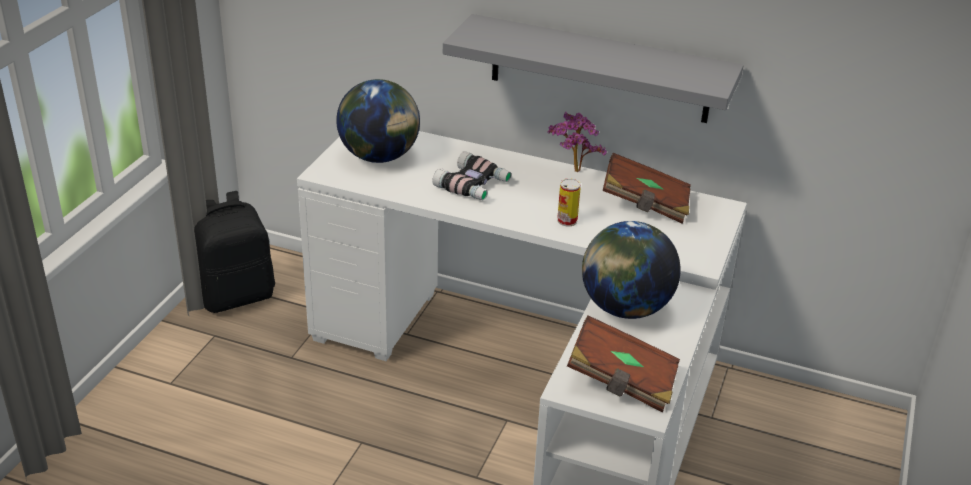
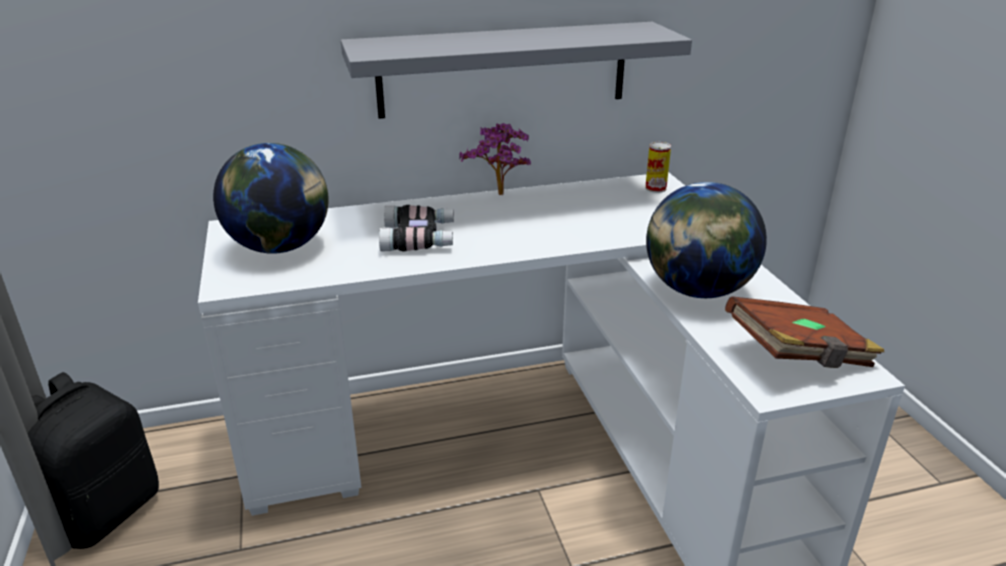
camera: 35 degrees left, 5 degrees down
(567, 220) = (552, 234): can -> can (655, 188)
(645, 204) = (597, 199): brown book -> none

